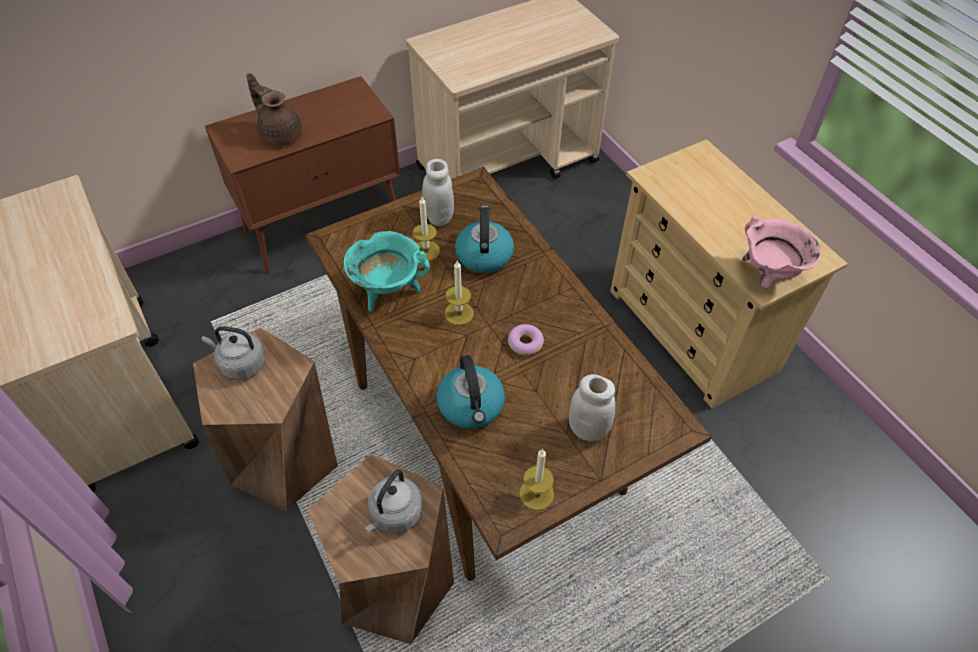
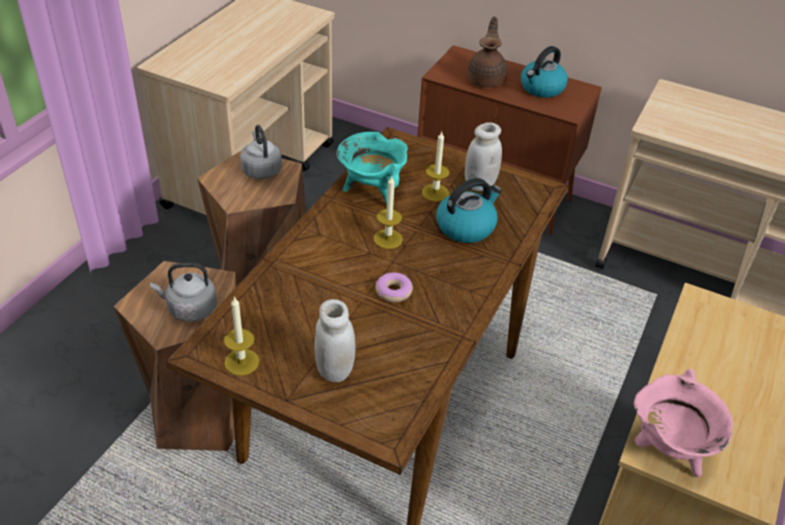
camera: 55 degrees right, 10 degrees down
(471, 406) = (299, 286): kettle -> kettle (541, 88)

